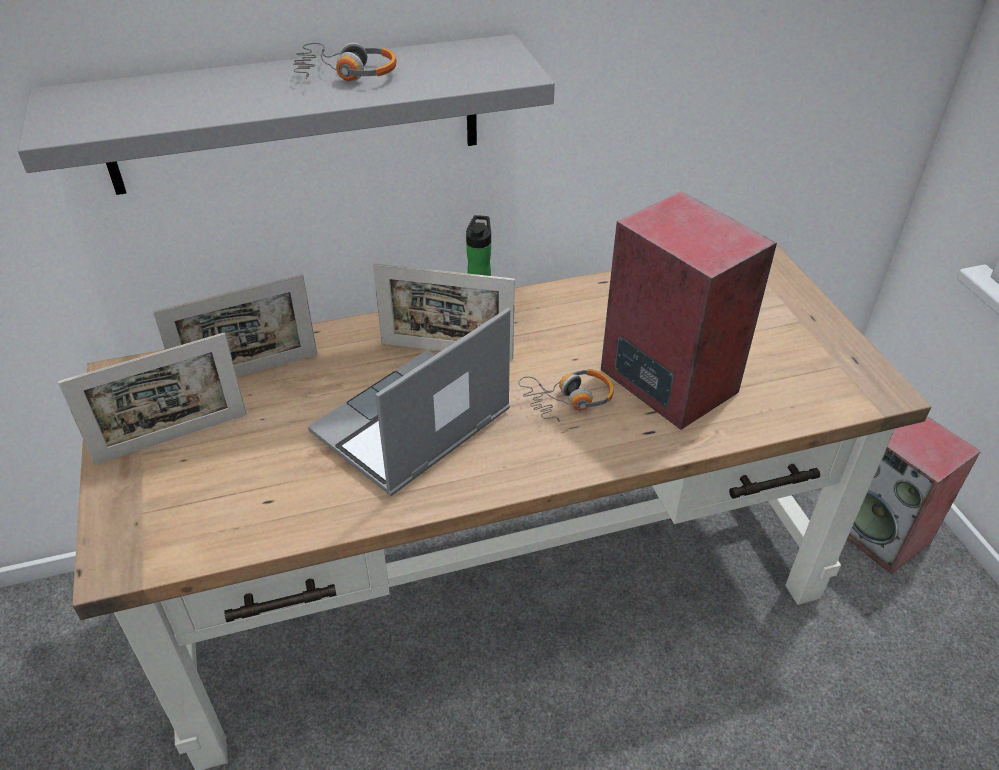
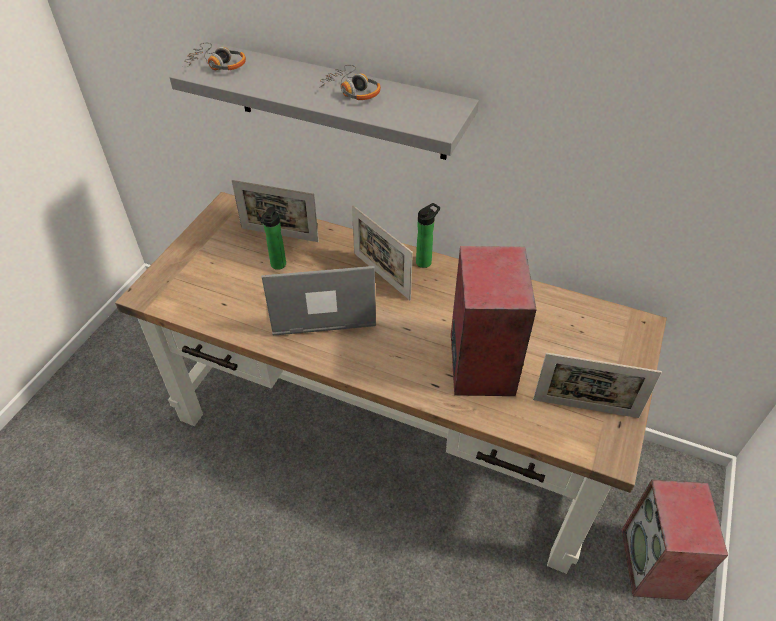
camera: 40 degrees right, 5 degrees up
(172, 438) = (217, 249): picture frame -> picture frame (585, 408)
(293, 411) = (277, 266): none -> bottle
(568, 400) = (412, 341): headphones -> headphones (217, 65)

